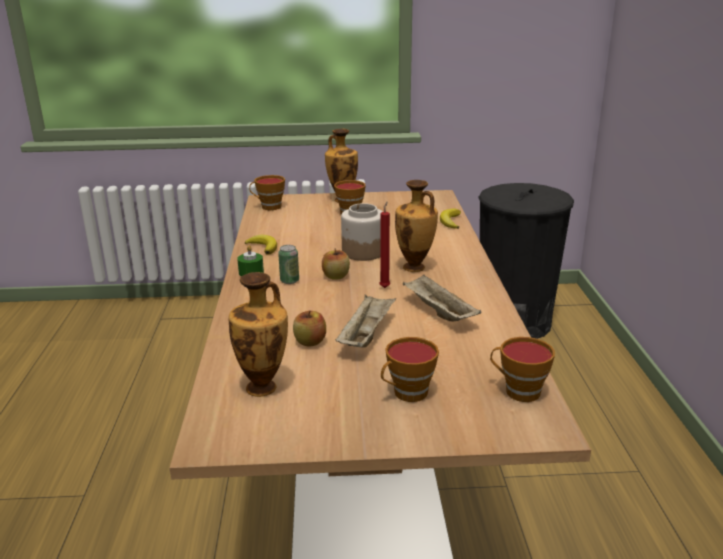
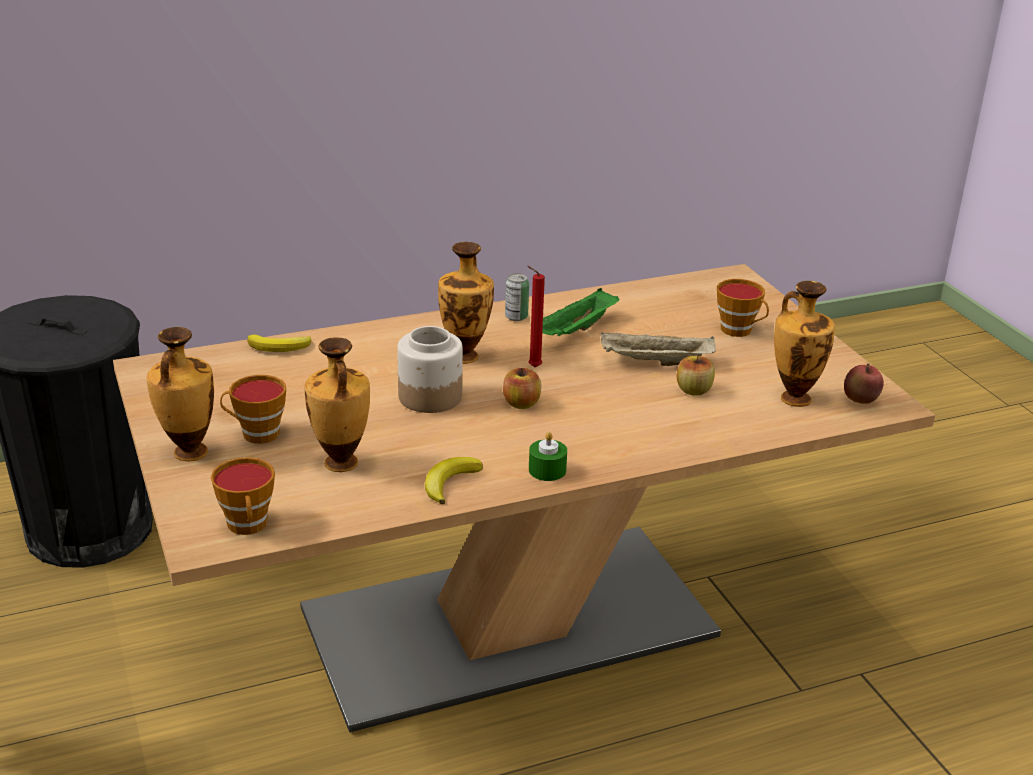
camera: 110 degrees left, 5 degrees up
(229, 424) = (860, 401): none -> apple
(289, 281) = (555, 434): can -> can (516, 317)
(305, 226) = (340, 464): none -> vase
(438, 312) = (575, 331): beige tray -> green tray
(518, 391) = (693, 288): cup -> none

